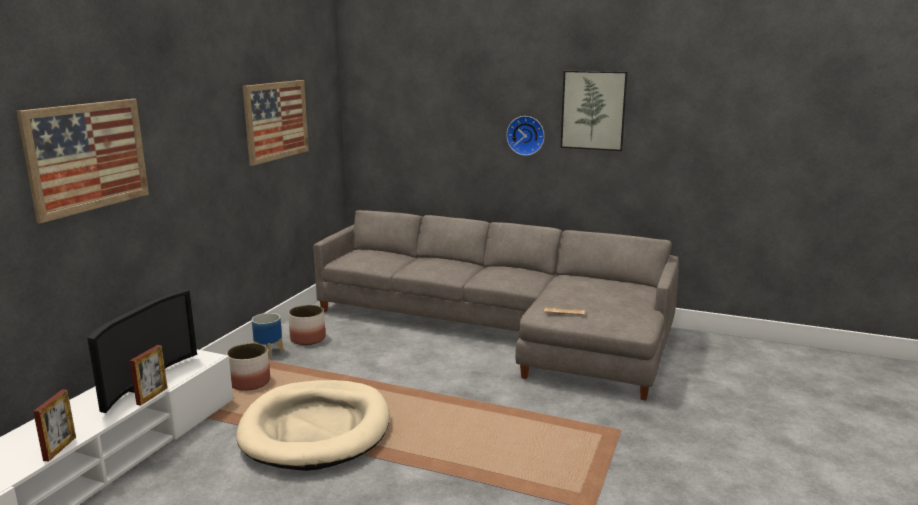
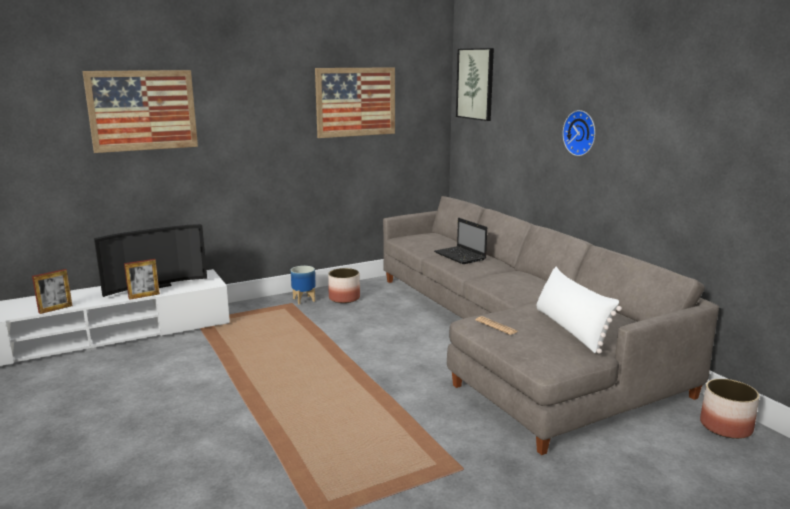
camera: 40 degrees right, 0 degrees up
(250, 382) = (259, 316): planter -> planter (725, 427)
(316, 429) = (242, 362): beige dog bed -> none
(430, 265) = (460, 256): none -> laptop
(593, 110) = (645, 106): picture -> picture (475, 84)
(610, 299) = (570, 329): none -> white pillow

